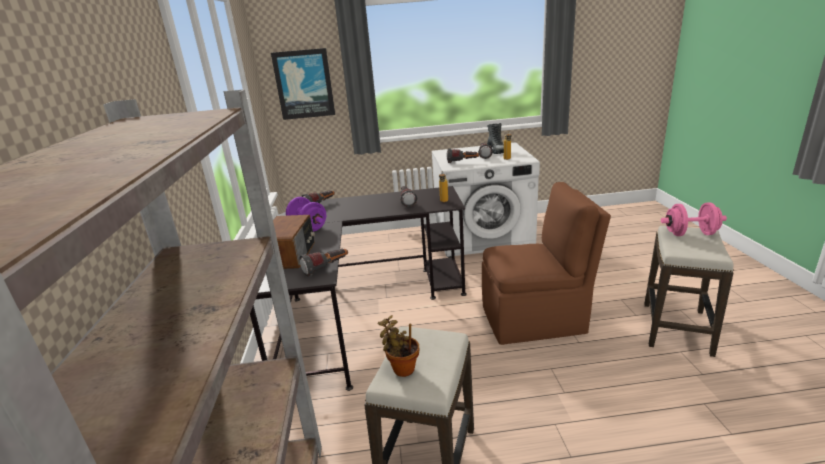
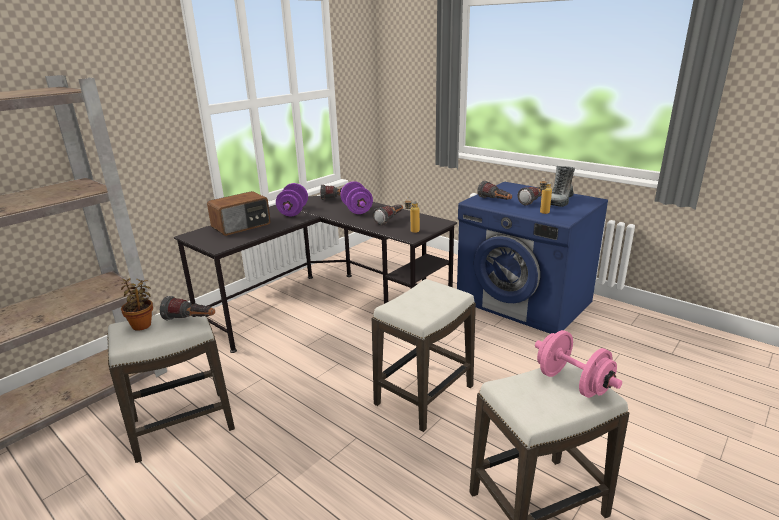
camera: 45 degrees right, 0 degrees up
(304, 84) = (409, 84): picture -> none
(326, 268) = (233, 243): flashlight -> flashlight (191, 320)
(360, 205) = (357, 210): none -> purple dumbbell
(484, 241) = (523, 306): white washing machine -> blue washing machine
(535, 319) = (424, 396): brown chair -> stool

